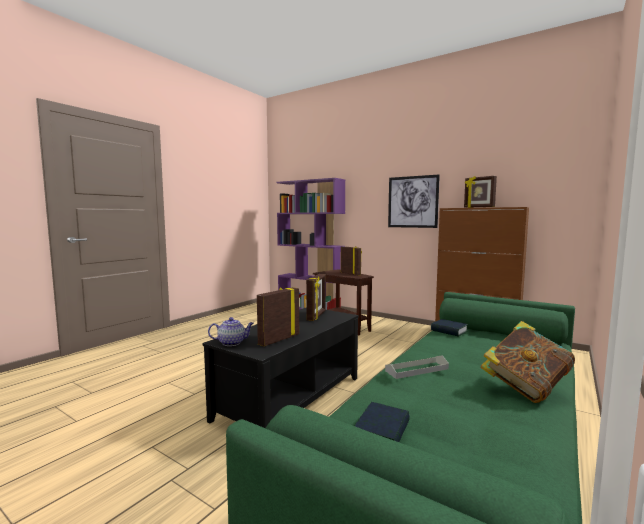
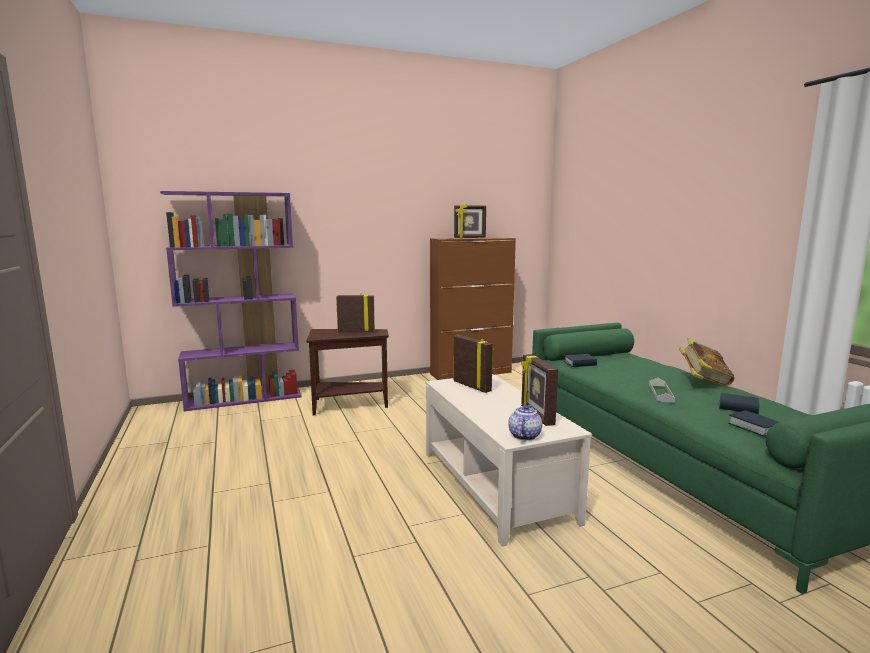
camera: 55 degrees left, 5 degrees up
(291, 398) = (495, 485): black coffee table -> beige coffee table
(412, 202) = (388, 229): picture -> none
(448, 416) = (738, 407): none -> book

